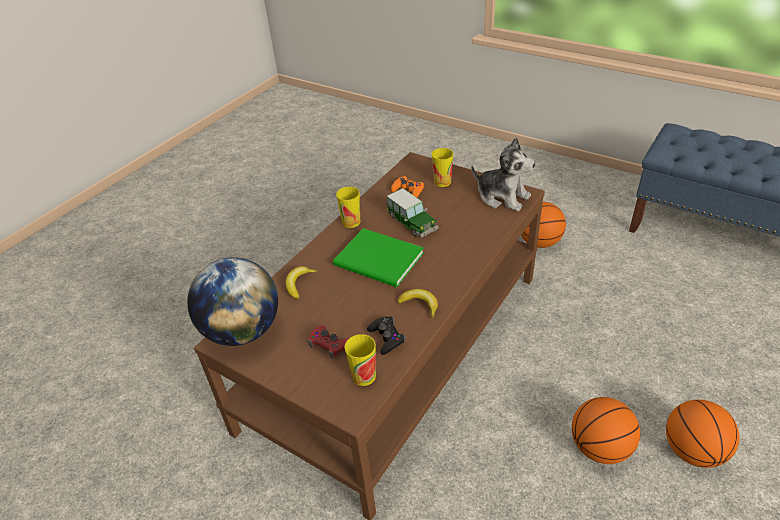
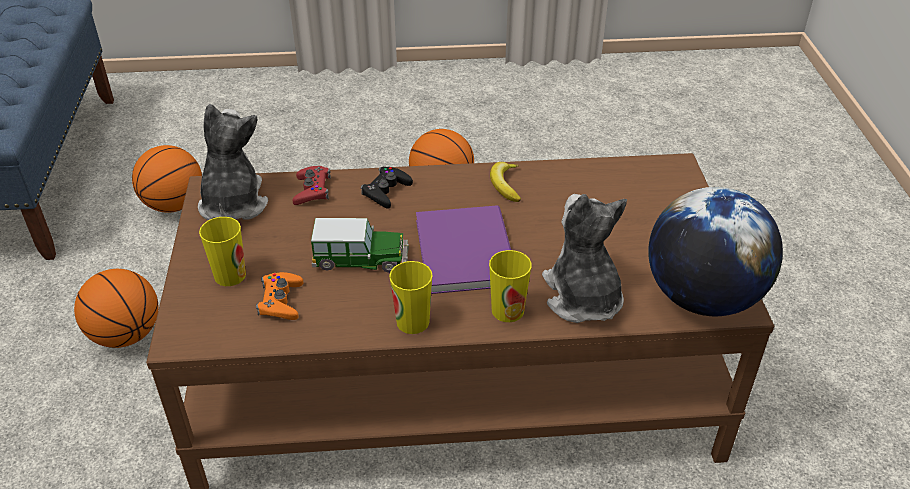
camera: 130 degrees left, 0 degrees up
(299, 284) = (582, 298): banana -> plush toy
(329, 344) = (631, 219): red game controller -> red game controller (312, 190)
(364, 376) = (635, 177): cup -> cup (507, 310)
(380, 261) = (467, 249): green book -> purple book
(386, 337) = (575, 186): black game controller -> black game controller (386, 191)
(412, 222) = (361, 259): toy car -> toy car turned 75 degrees clockwise
(693, 451) = (395, 143): basketball -> basketball (174, 205)

